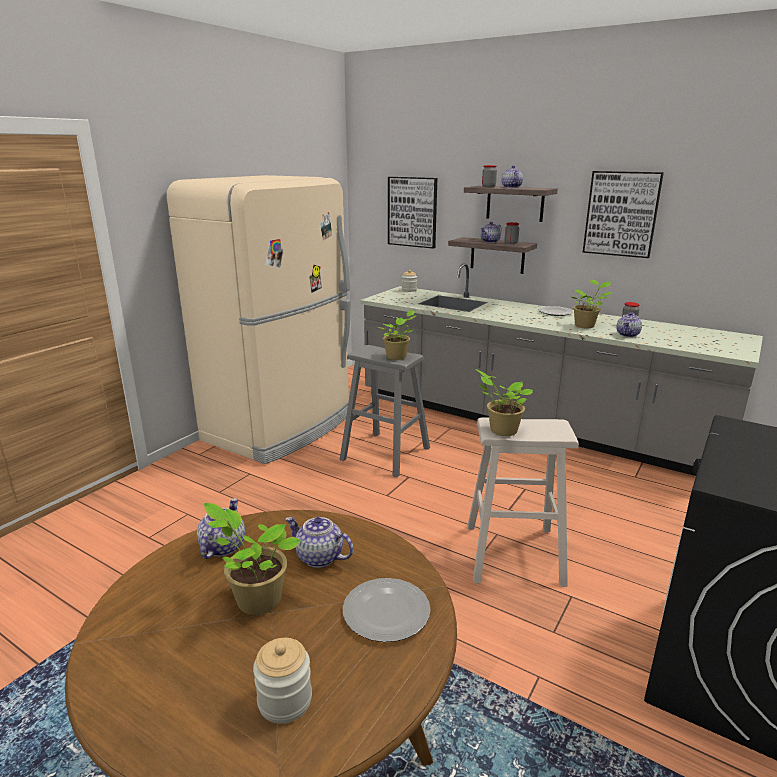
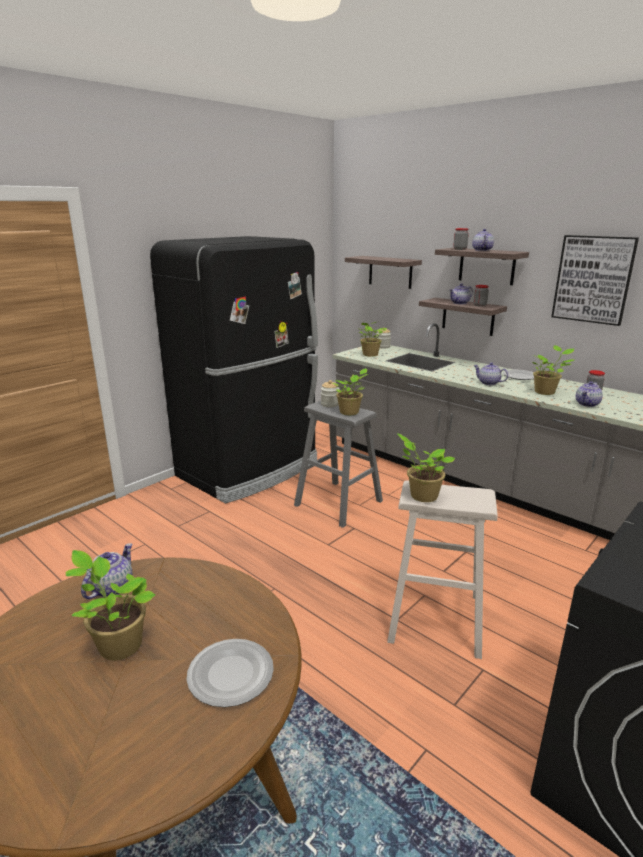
camera: 10 degrees right, 0 degrees up
(281, 427) = (250, 469): beige fridge -> black fridge
(285, 700) = (100, 752): jar -> jar (330, 404)
(318, 557) = (192, 609): teapot -> teapot (488, 383)
(399, 299) = (369, 355): none -> potted plant
(412, 212) = (390, 272): picture -> shelf

